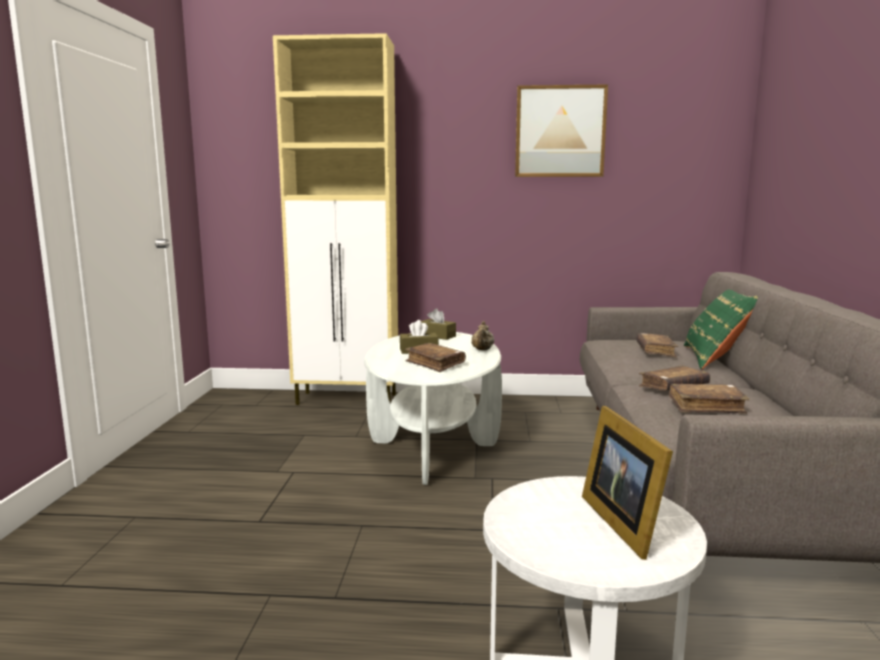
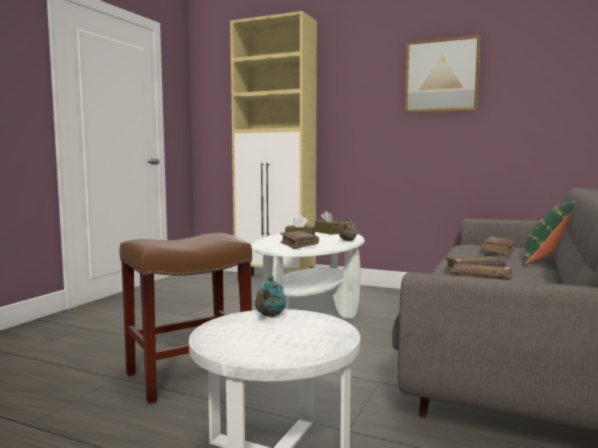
camera: 20 degrees right, 5 degrees down
(369, 568) = (190, 374): none -> brown stool
(547, 492) = (270, 316): none -> turquoise teapot
(624, 521) = (299, 336): picture frame -> none

